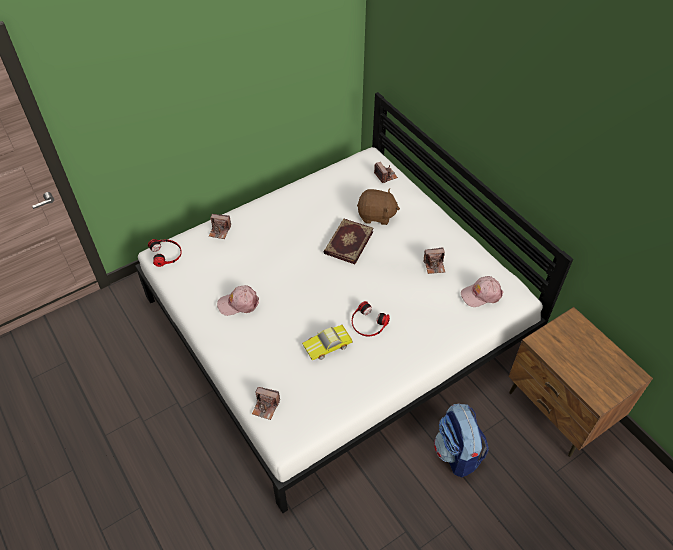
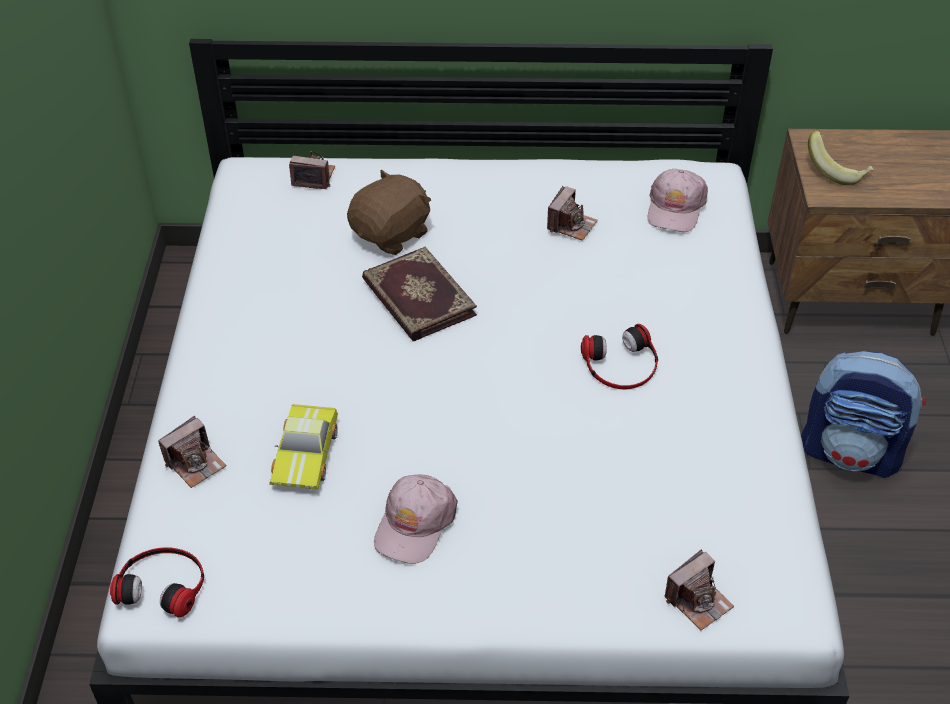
camera: 55 degrees left, 5 degrees down
(328, 346) = (627, 442): toy car -> toy car (307, 454)
(560, 339) = (836, 171): none -> banana

